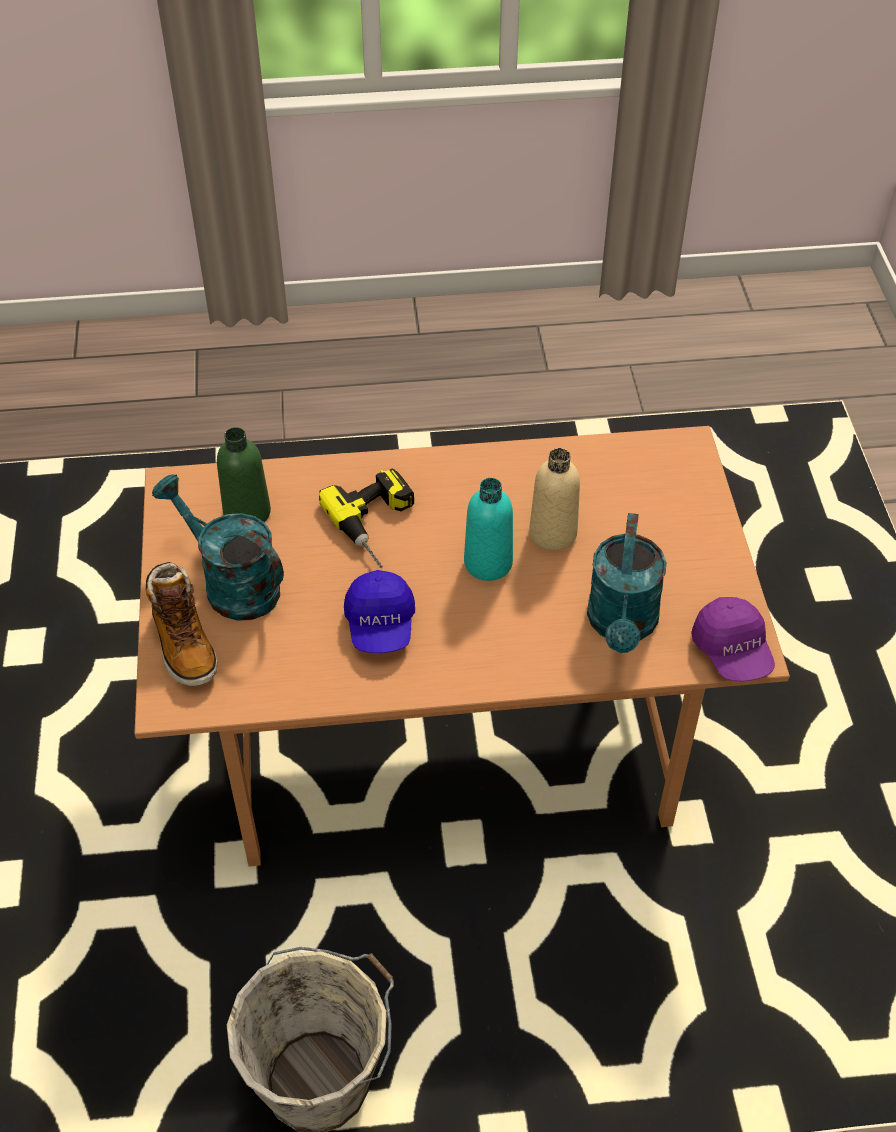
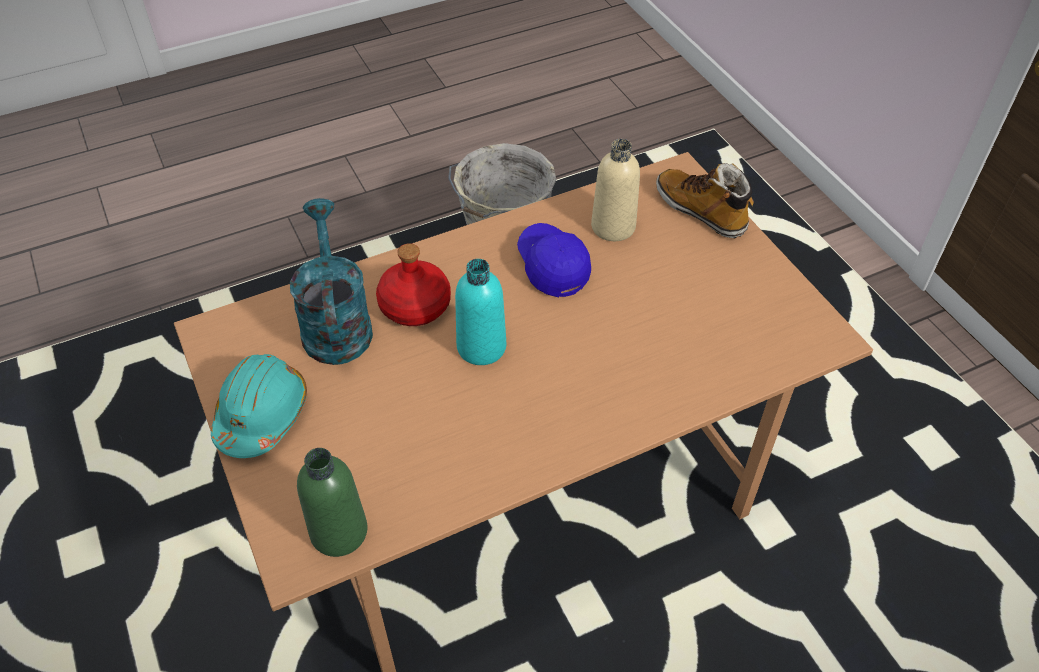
camera: 160 degrees right, 0 degrees up
(231, 584) = (701, 265): turquoise watering can -> none
(247, 513) = (738, 331): green bottle -> green bottle (339, 532)
(380, 525) = (605, 355): power drill -> none
(536, 622) = (416, 305): none -> red bottle
(553, 533) = (427, 396): beige bottle -> beige bottle (613, 227)
(704, 557) = (262, 415): none -> turquoise hard hat
(732, 651) = (228, 327): purple cap -> none

